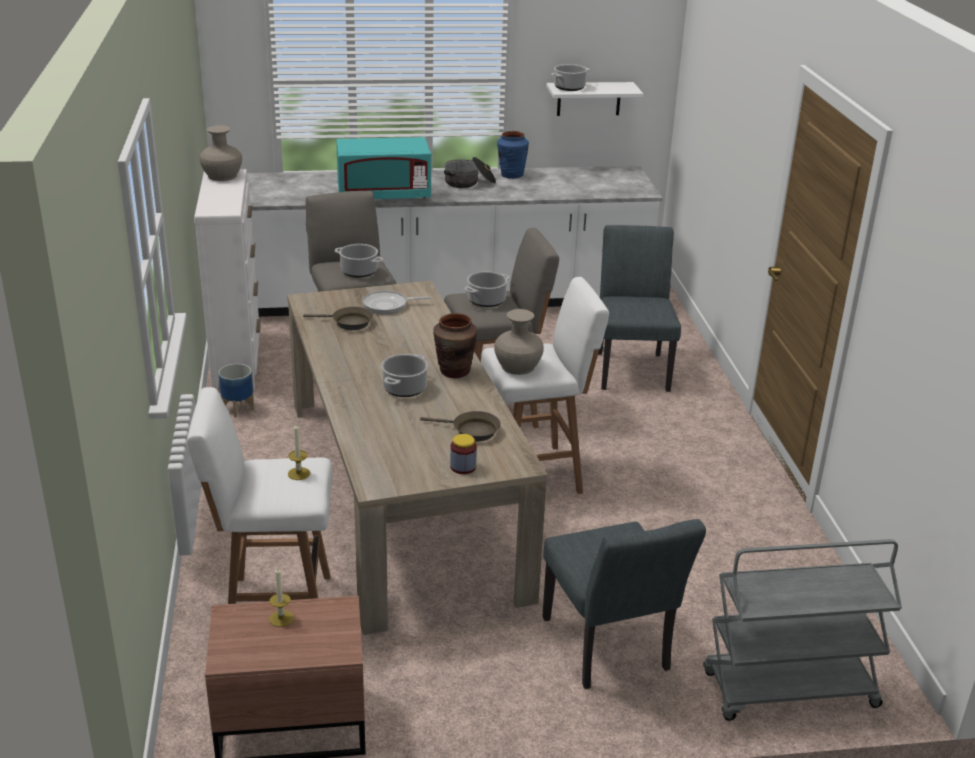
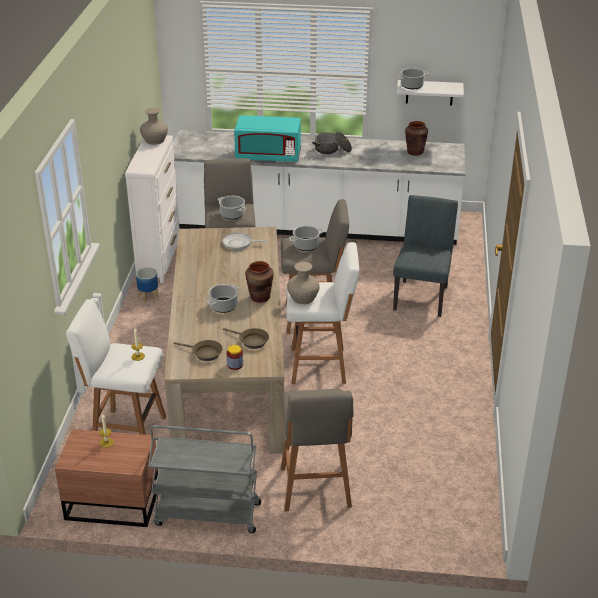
camera: 15 degrees right, 5 degrees up
(348, 323) = (208, 254): brown frying pan -> brown frying pan (204, 353)
(511, 175) = (365, 145): blue vase -> none
(582, 178) = (415, 152): none -> brown vase
(609, 651) = (315, 489): grey chair -> grey stool
(788, 691) = (415, 532): grey cart -> grey cart (206, 514)

